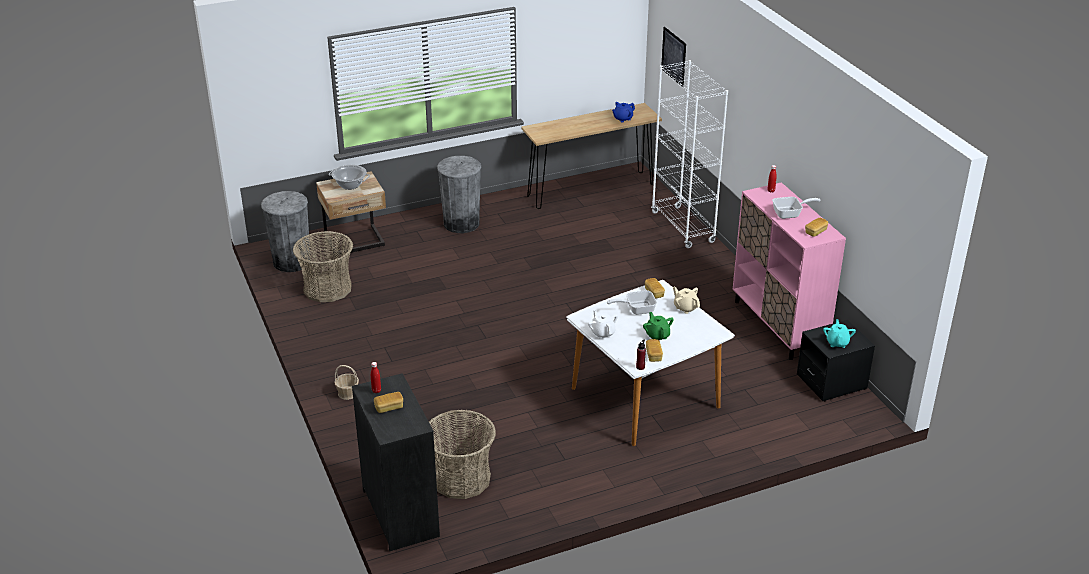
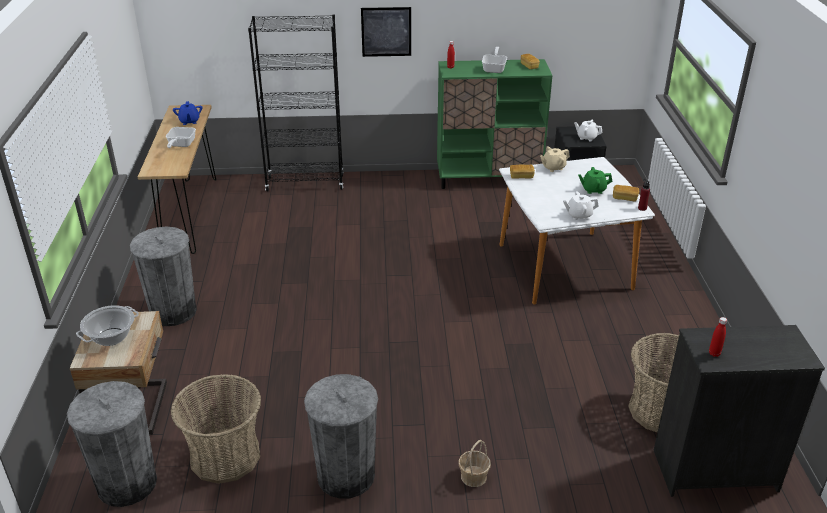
camera: 70 degrees left, 0 degrees up
(328, 339) = (345, 475): none -> grey trash can
(389, 407) = (750, 349): bread -> none
(636, 309) = (545, 190): frying pan -> frying pan (180, 145)
(674, 56) = (207, 31): picture -> picture (386, 32)
(683, 227) = (305, 183): white bookcase -> black bookcase
(778, 325) = (488, 178): pink cabinet -> green cabinet
(837, 342) = (587, 137): turquoise teapot -> white teapot

